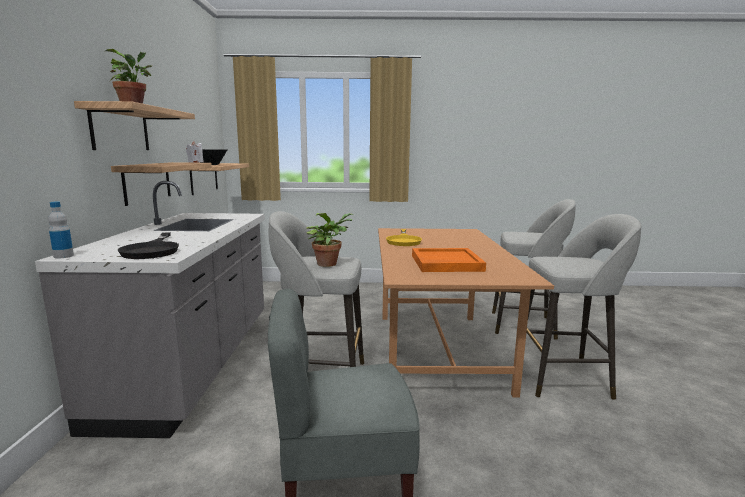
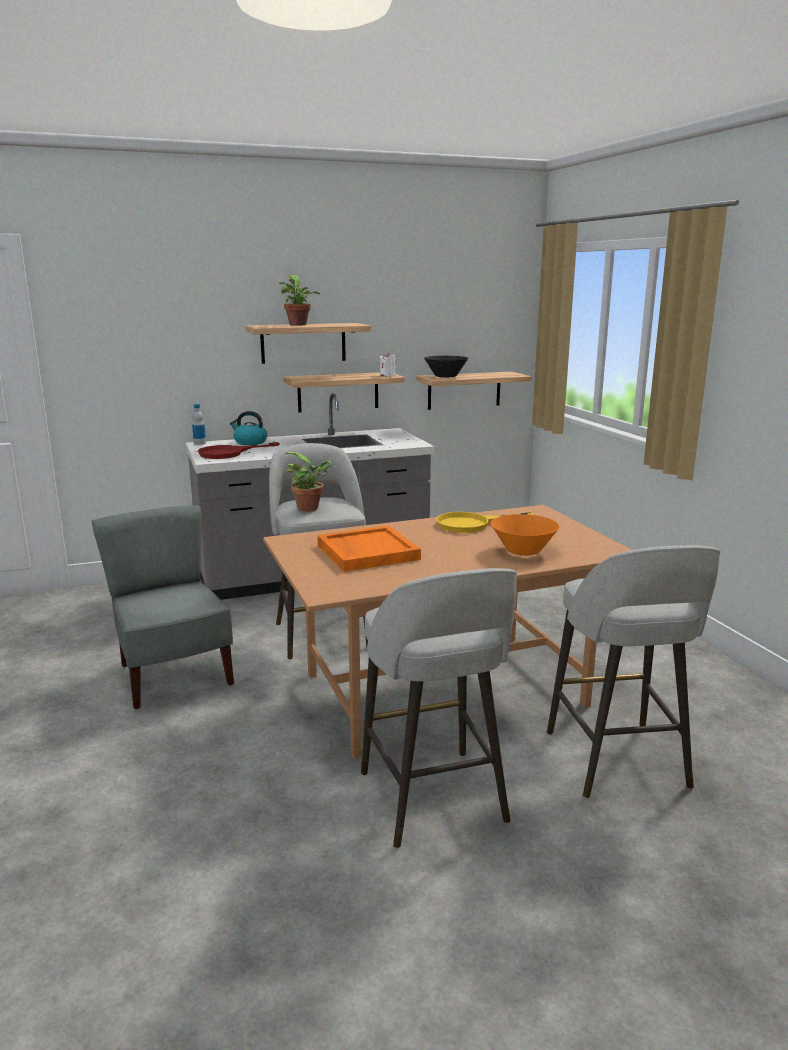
camera: 70 degrees right, 5 degrees up
(120, 242) = (250, 442): none -> kettle
(152, 250) = (229, 453): black frying pan -> red frying pan
(461, 240) = (523, 551): none -> orange bowl

